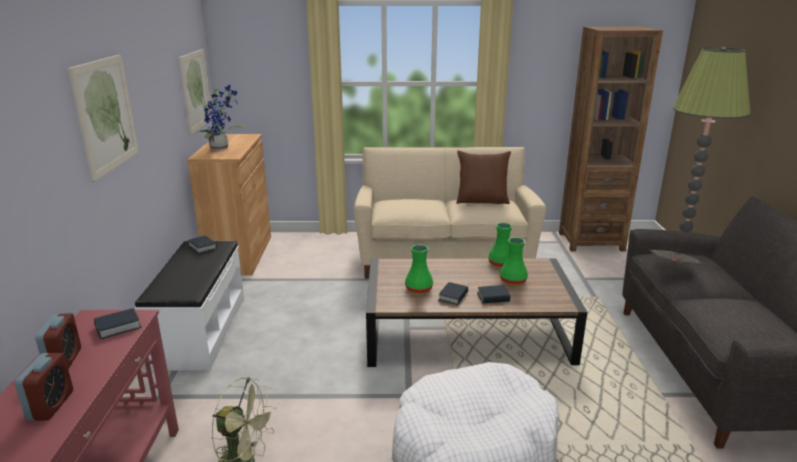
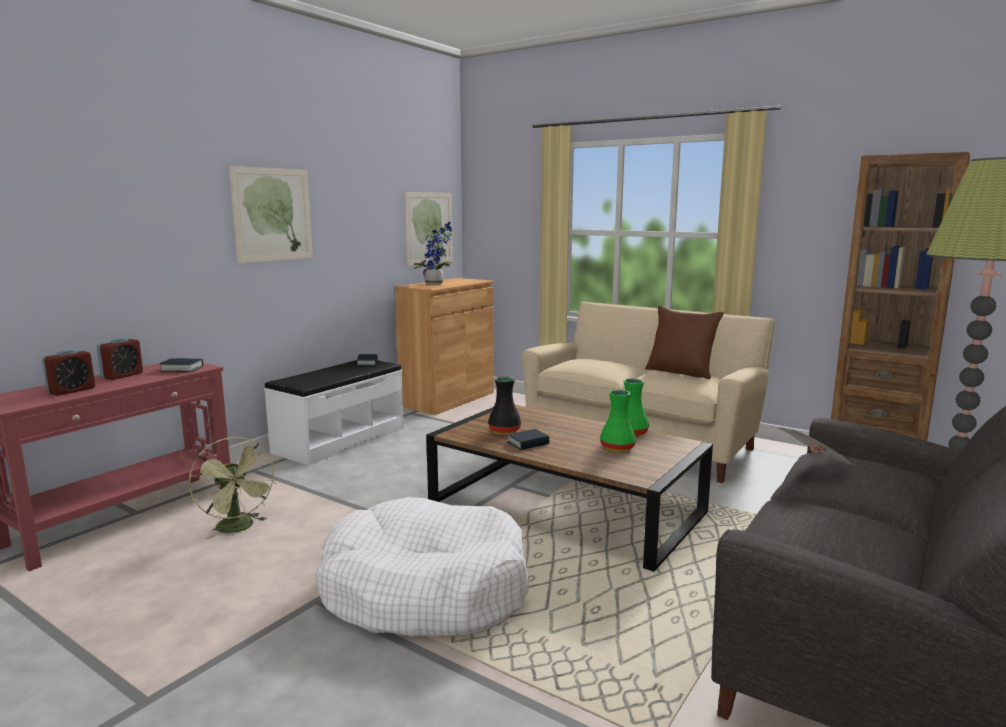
camera: 35 degrees right, 10 degrees down
(418, 290) = (504, 431): green vase -> black vase
(493, 297) = (569, 454): book -> none

